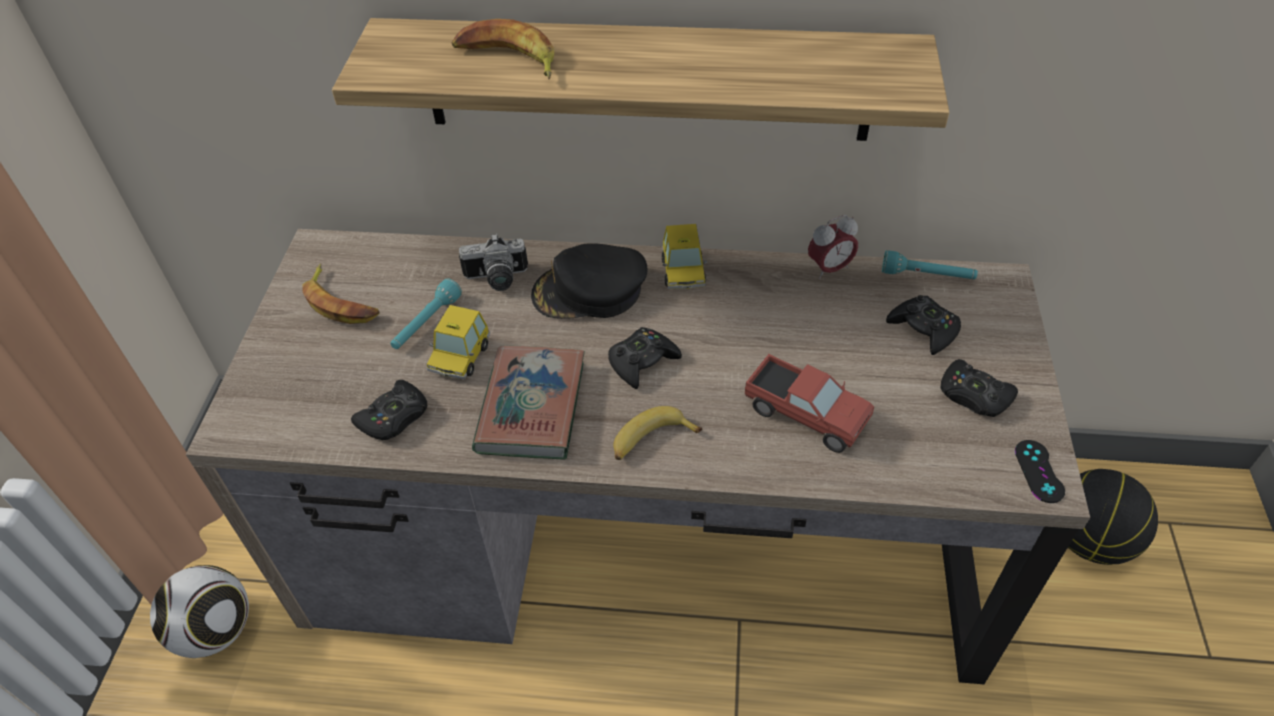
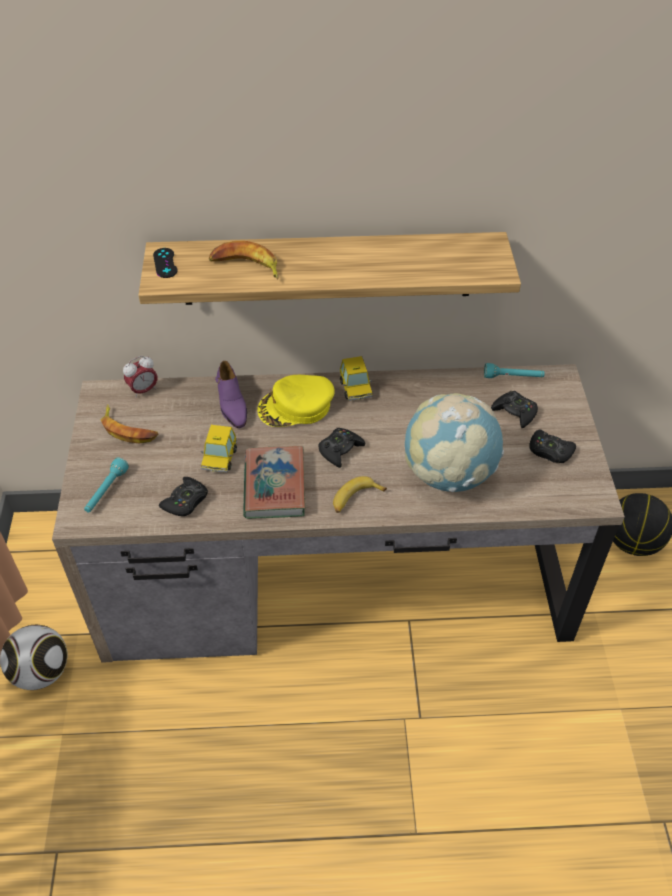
camera: 10 degrees left, 0 degrees up
(426, 323) = (191, 438): turquoise flashlight -> turquoise flashlight (106, 491)
(496, 279) = (231, 404): camera -> purple shoe
(590, 291) = (296, 407): black cap -> yellow cap
(805, 416) = (448, 474): toy truck -> globe
(829, 269) = (450, 378): alarm clock -> alarm clock (143, 390)
(1039, 471) = (593, 493): black game controller -> black game controller (165, 263)

